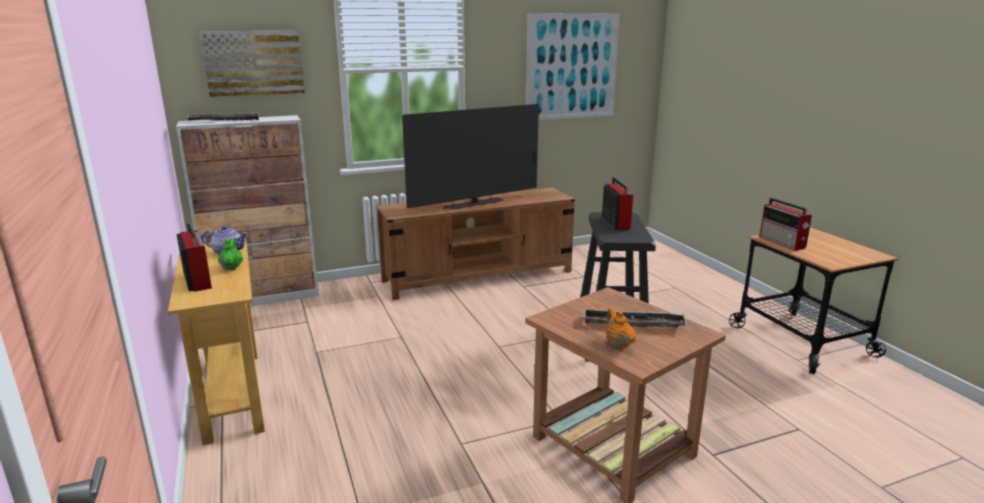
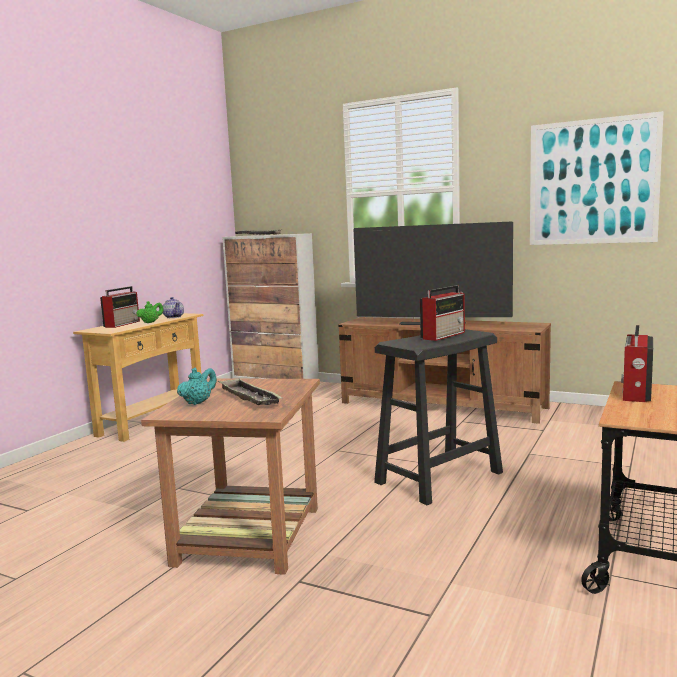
camera: 50 degrees right, 10 degrees down
(254, 63) = (287, 192): picture -> none
(618, 344) = (198, 402): orange teapot -> turquoise teapot

